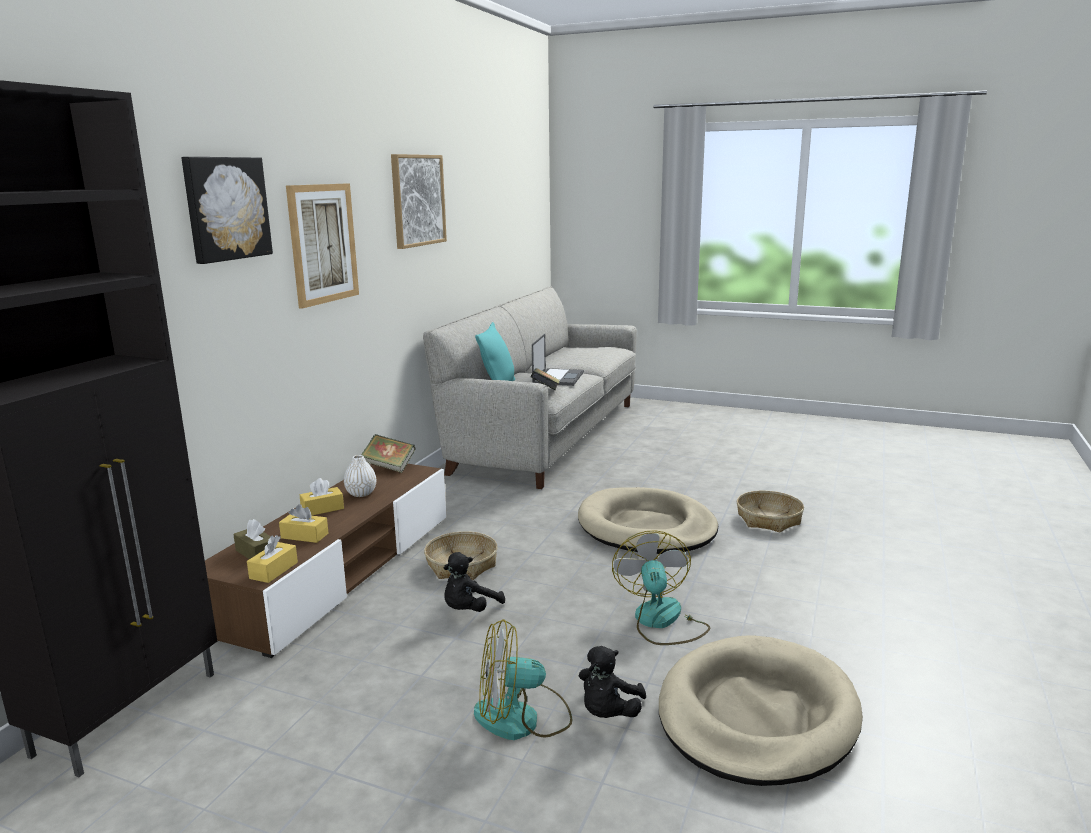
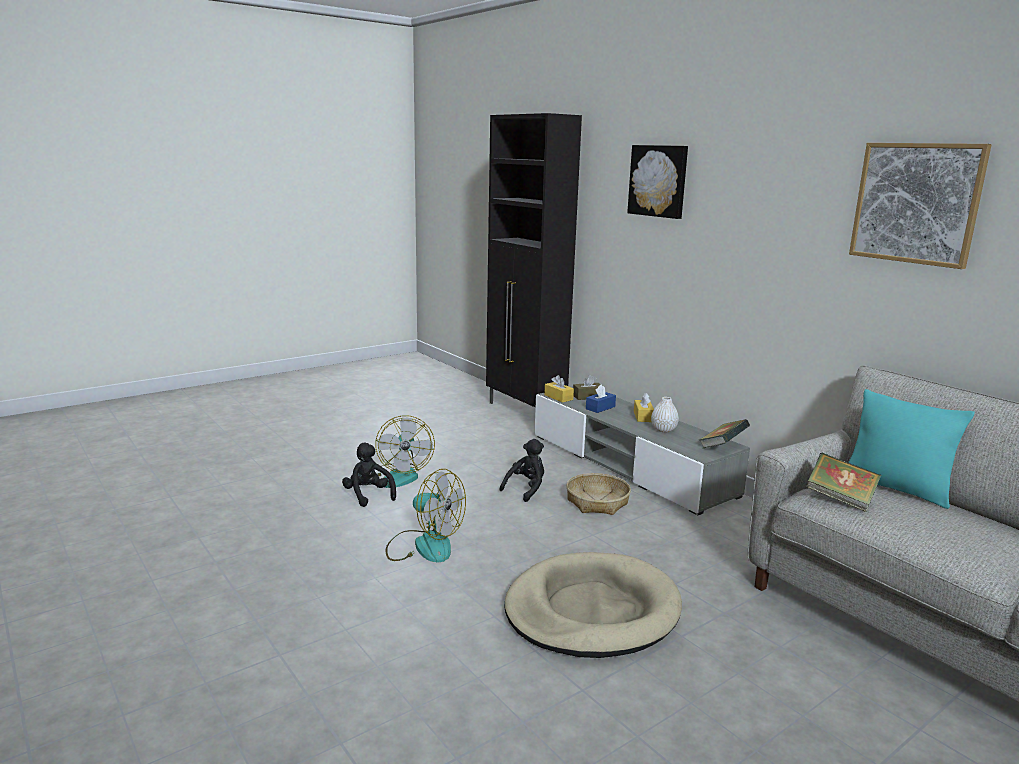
camera: 120 degrees right, 0 degrees up
(304, 536) = (600, 408): yellow tissue box -> blue tissue box
(323, 244) = (741, 224): picture -> none
(338, 571) = (629, 464): brown tv stand -> grey tv stand
(469, 610) = (526, 489): black plush toy -> black plush toy turned 60 degrees clockwise
(522, 718) = (399, 475): fan -> fan turned 150 degrees clockwise
(558, 377) = (932, 529): laptop -> none
(756, 715) = (296, 533): beige dog bed -> none
(769, 519) = (530, 717): basket -> none

